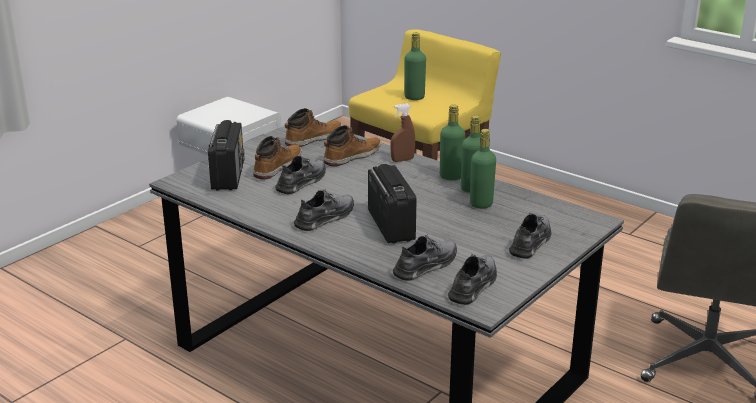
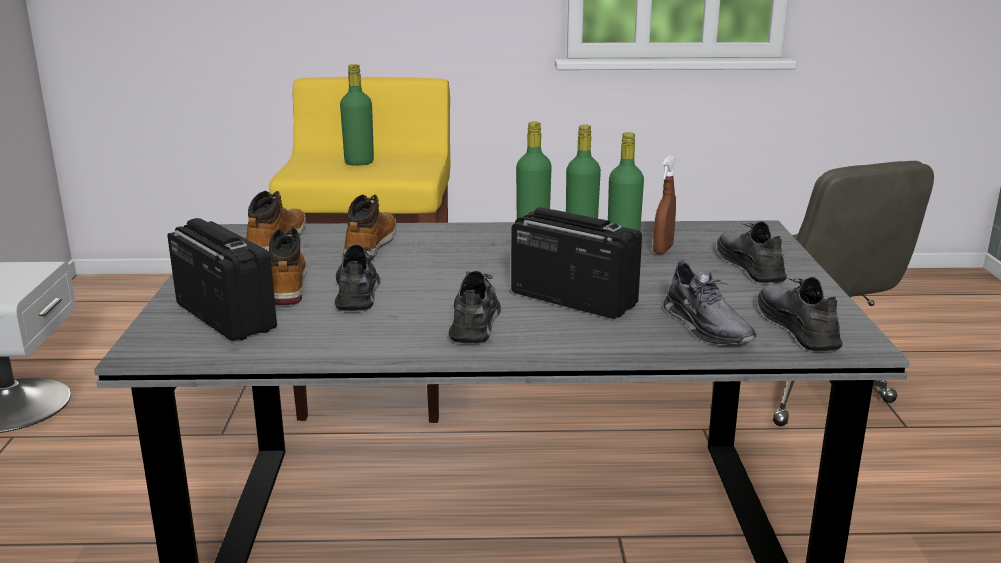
camera: 40 degrees left, 5 degrees down
(402, 160) = (442, 232): brown spray bottle -> brown spray bottle (663, 250)
(426, 265) = (706, 326): grey shoe -> grey shoe turned 150 degrees clockwise

